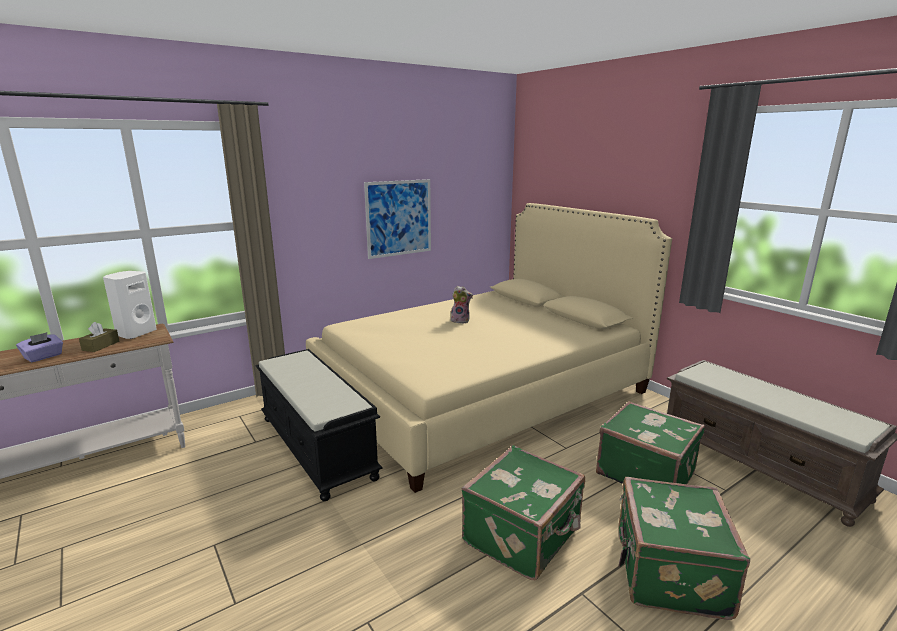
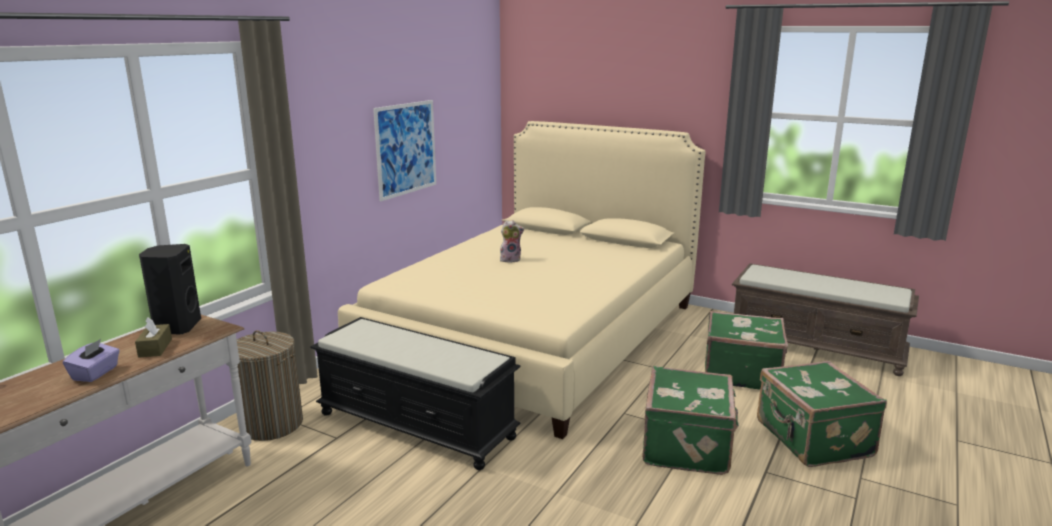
camera: 25 degrees left, 0 degrees up
(135, 333) = (176, 327): white speaker -> black speaker
(228, 419) = (272, 424): none -> laundry basket

